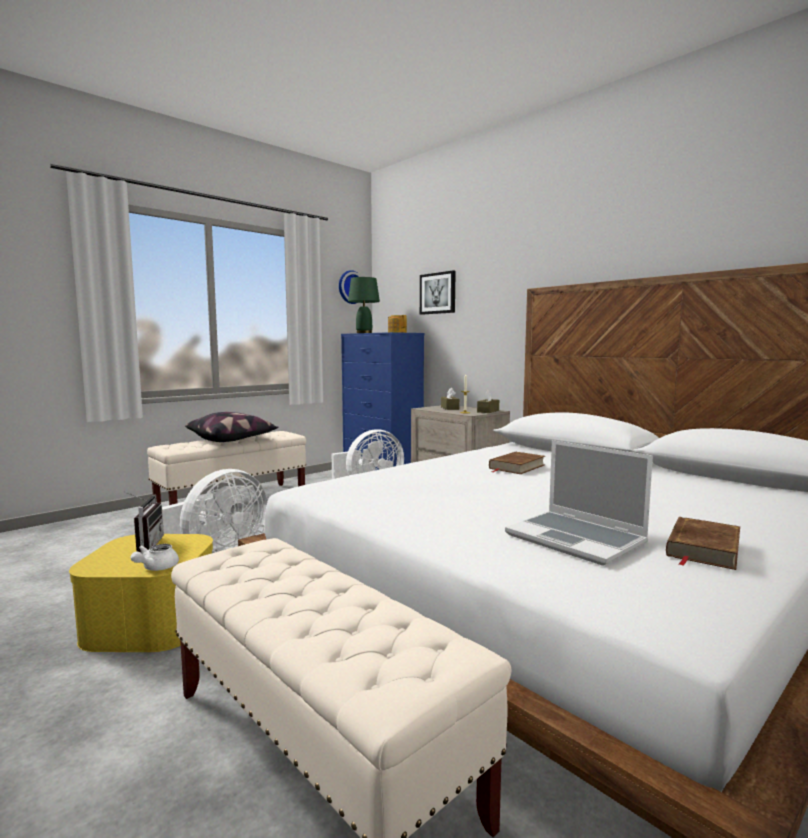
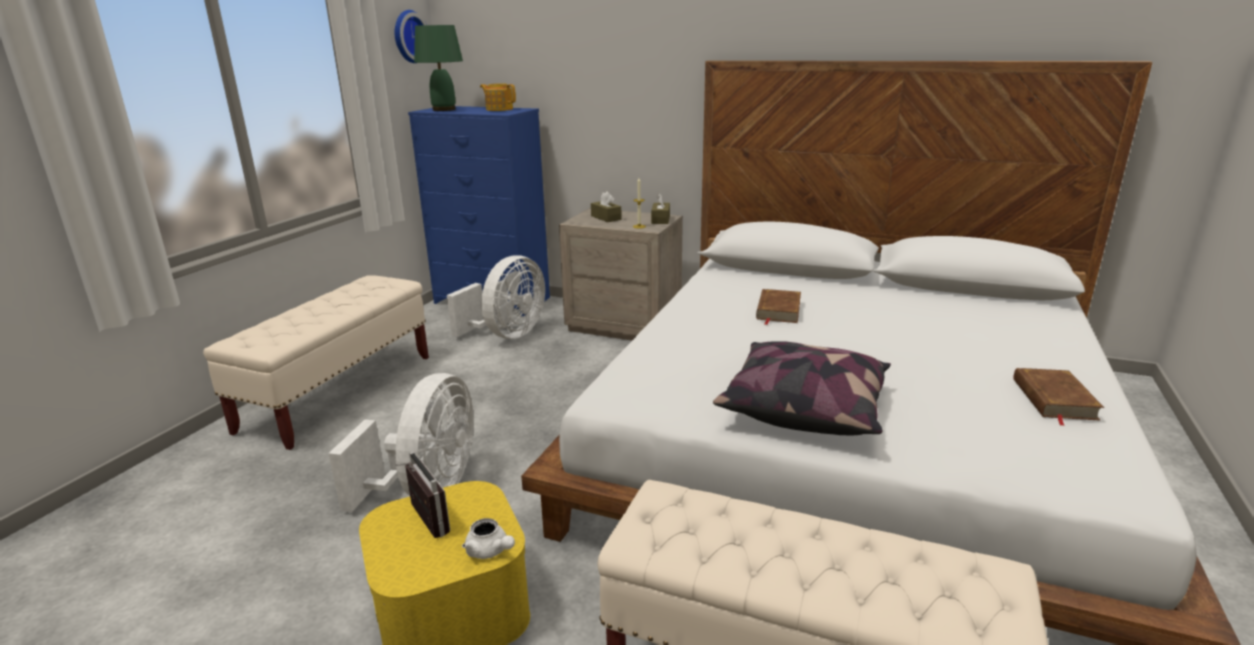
camera: 25 degrees left, 15 degrees up
(156, 568) = (490, 551): white teapot -> white teapot turned 45 degrees counterclockwise
(232, 439) = (325, 308): pillow -> pillow (804, 407)
(438, 293) = (557, 52): picture -> none
(577, 539) = (957, 413): laptop -> none

